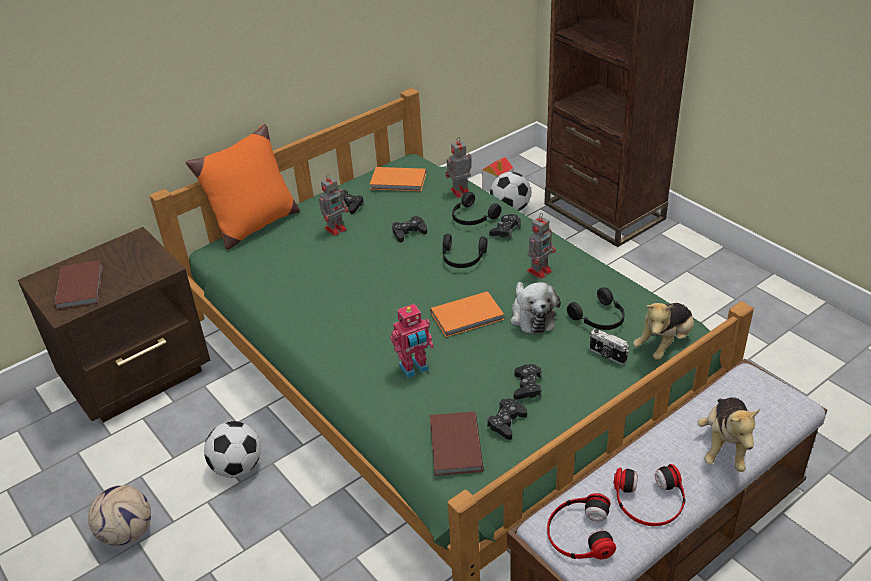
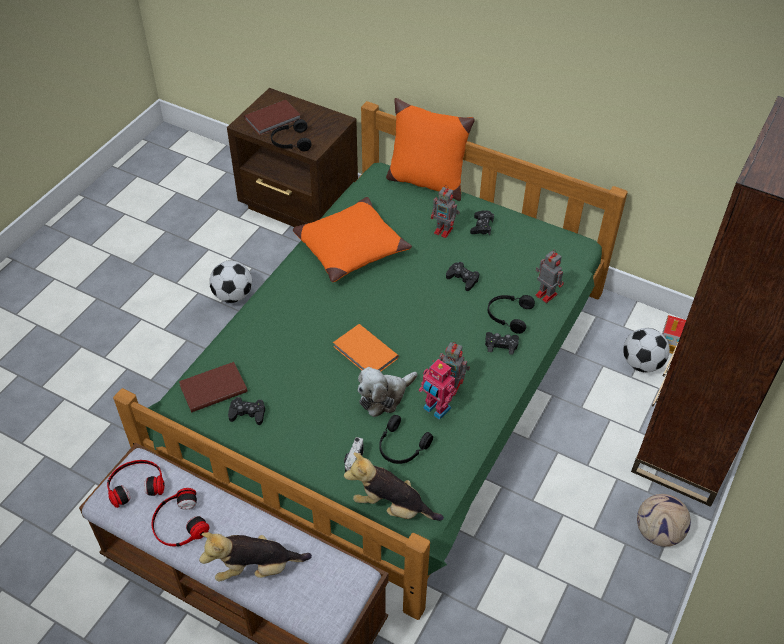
camera: 65 degrees right, 10 degrees up
(128, 533) = (160, 265): football -> football (658, 533)
(312, 295) = (351, 247): none -> orange pillow
(399, 182) = (537, 247): orange book -> none
(414, 369) = (288, 338): toy robot -> toy robot (436, 409)
(462, 258) = (443, 326): black headphones -> black headphones (290, 142)
(527, 386) = (293, 416): black game controller -> none

